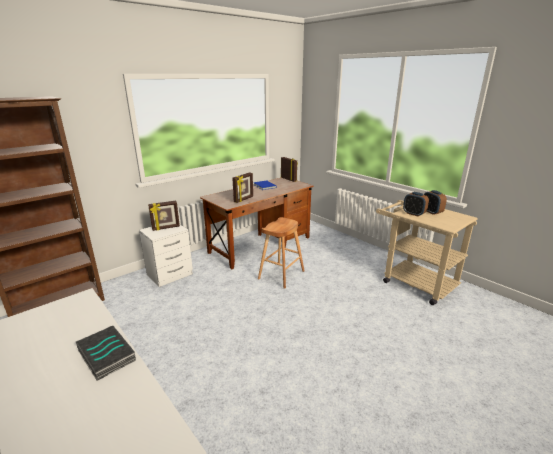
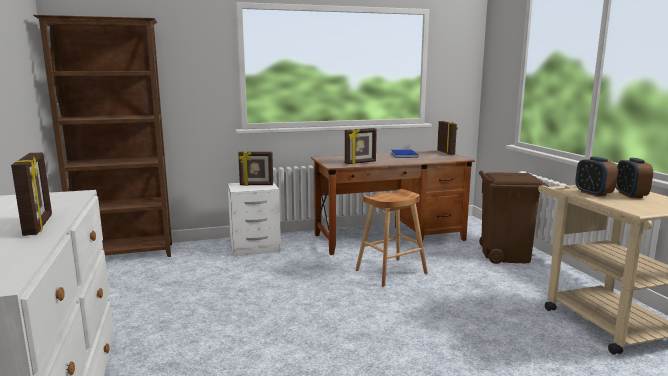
camera: 25 degrees right, 10 degrees down
(105, 355) = (39, 225): book -> picture frame
(338, 245) = (505, 255): none -> brown trash can

